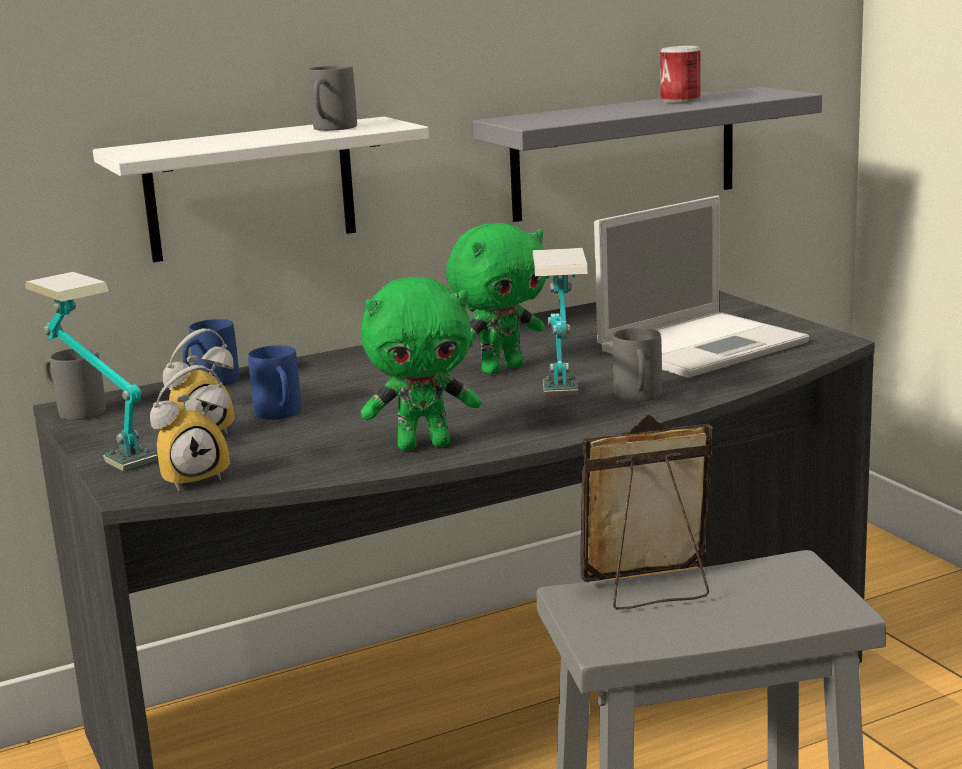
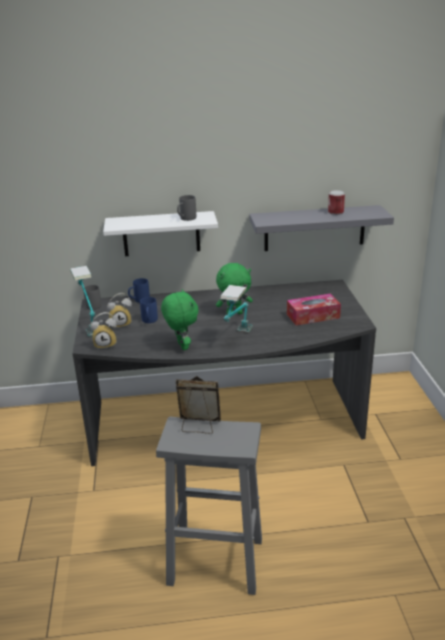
camera: 20 degrees right, 10 degrees up
(424, 445) = (181, 346): green plush toy -> green plush toy turned 120 degrees counterclockwise
(639, 398) = (266, 339): grey mug -> none
(704, 345) = (313, 316): laptop -> tissue box

